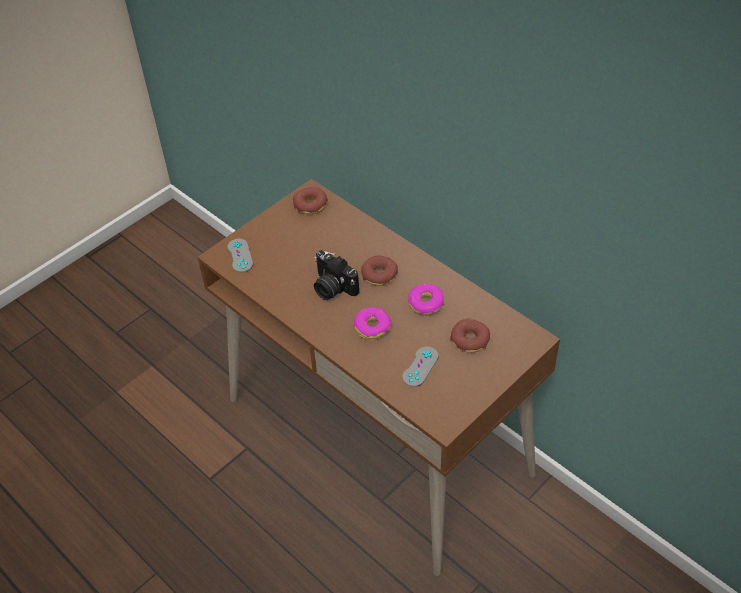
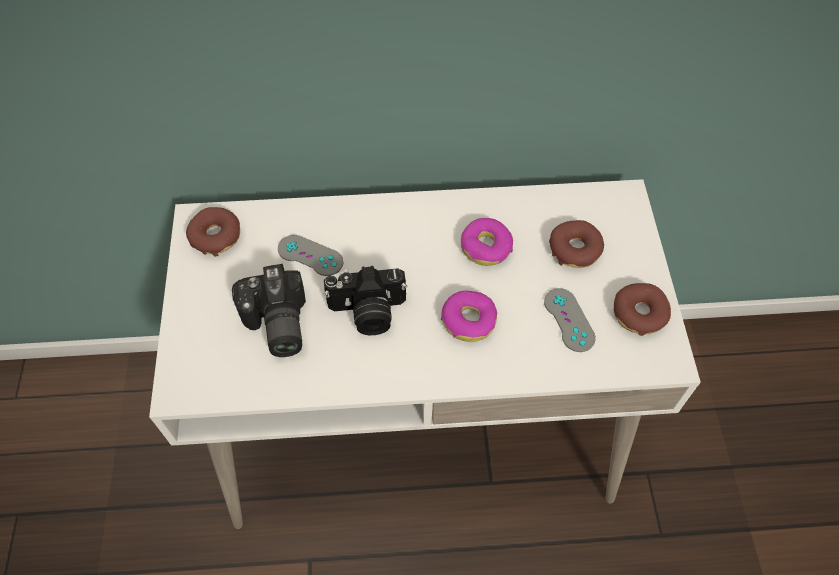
camera: 50 degrees left, 10 degrees up
(240, 255) = (206, 367): grey game controller -> grey game controller (310, 255)
(287, 261) = (274, 325): none -> camera
(378, 436) = (419, 425): brown desk -> white desk
(379, 275) = (399, 255): donut -> donut (639, 313)

